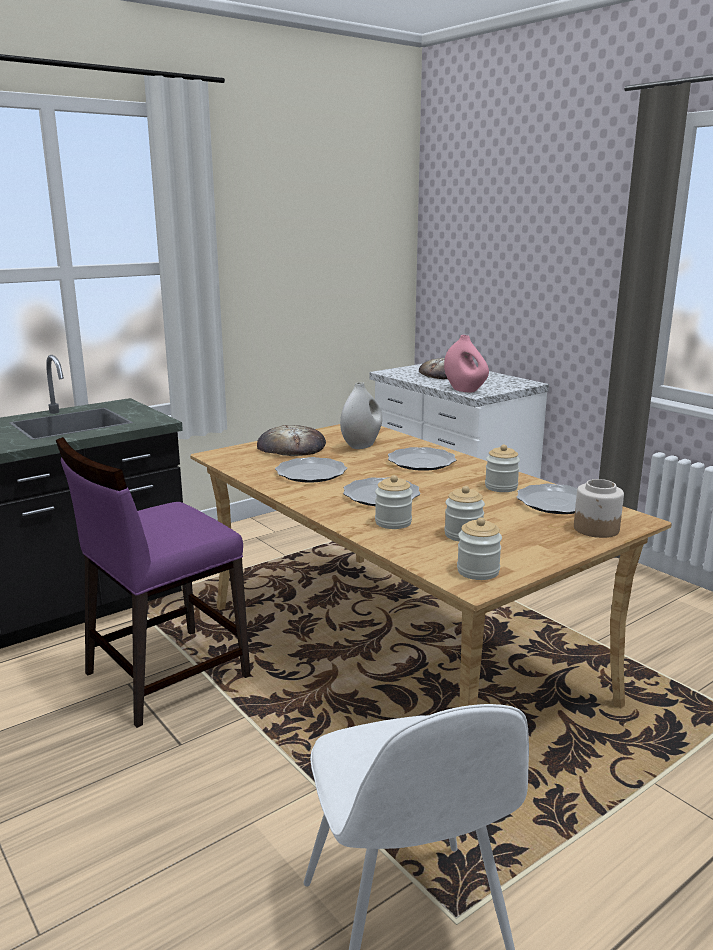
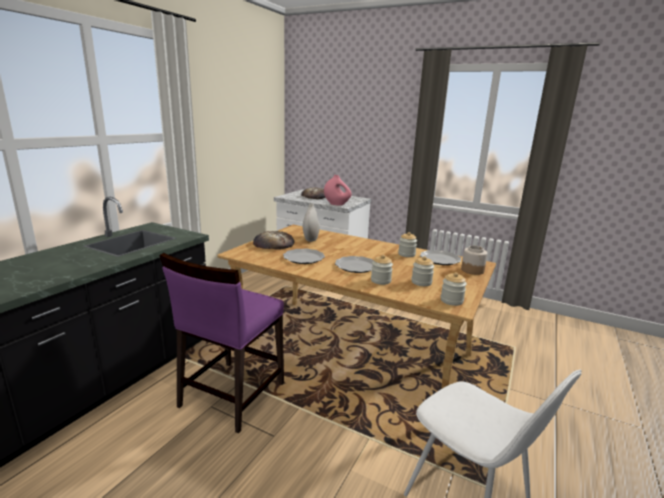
camera: 25 degrees left, 0 degrees up
(422, 462) = (353, 245): plate -> none

